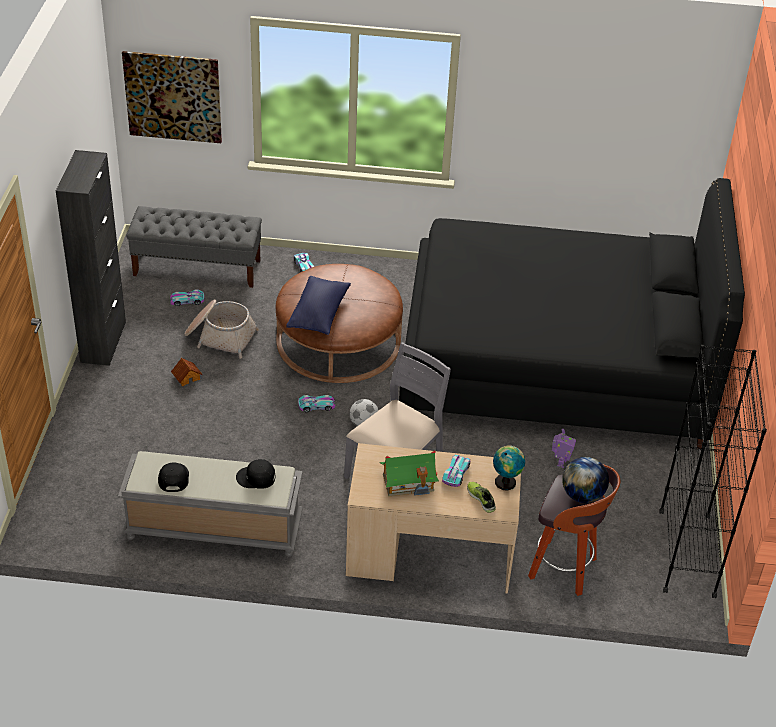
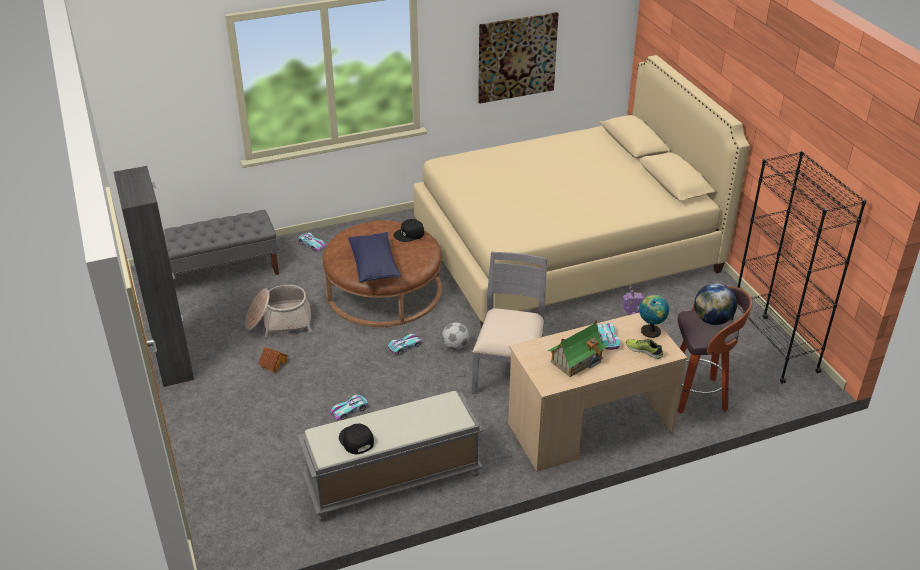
camera: 25 degrees left, 5 degrees down
(173, 97) = (159, 115): picture -> picture (517, 57)
(187, 300) = (227, 303): toy car -> toy car (349, 410)
(256, 478) = (430, 411): black cap -> black cap (409, 234)
(554, 361) = (565, 249): black bed -> beige bed

